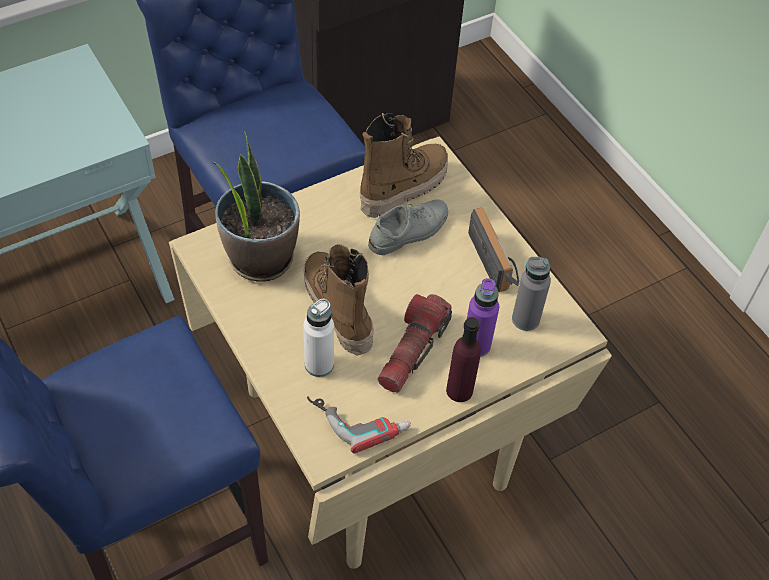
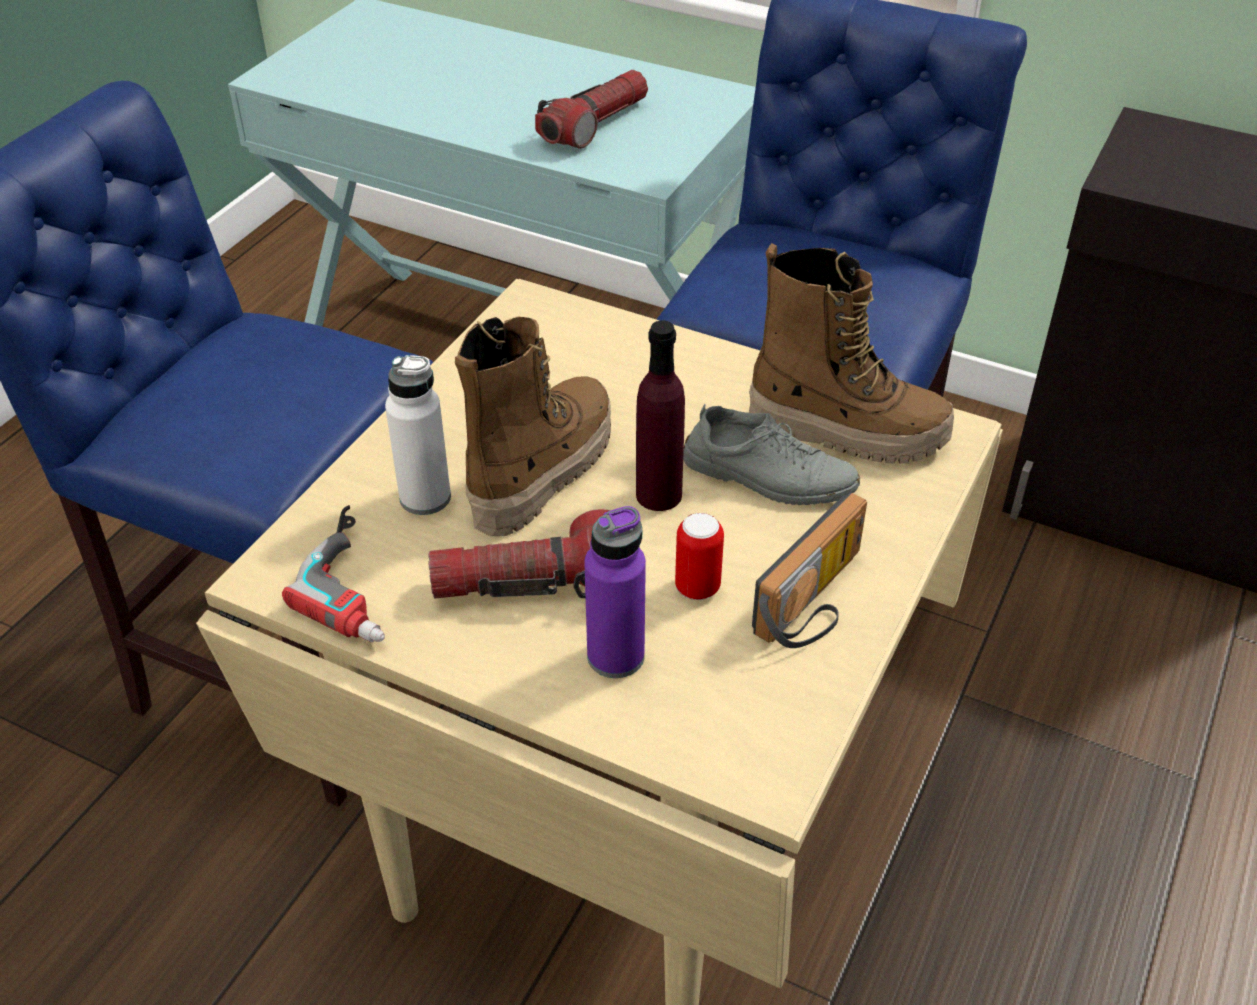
camera: 60 degrees right, 10 degrees down
(43, 131) = (594, 125): none -> flashlight
(260, 257) = (564, 358): potted plant -> none
(457, 295) = (697, 587): none -> can
(459, 390) = (504, 676): purple bottle -> purple bottle (658, 495)
(525, 319) = (731, 696): grey bottle -> none

